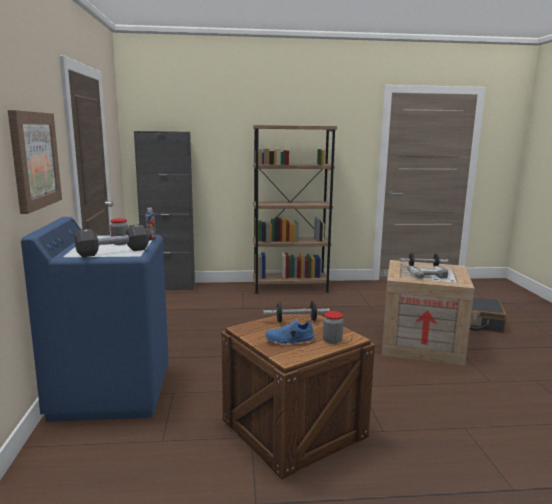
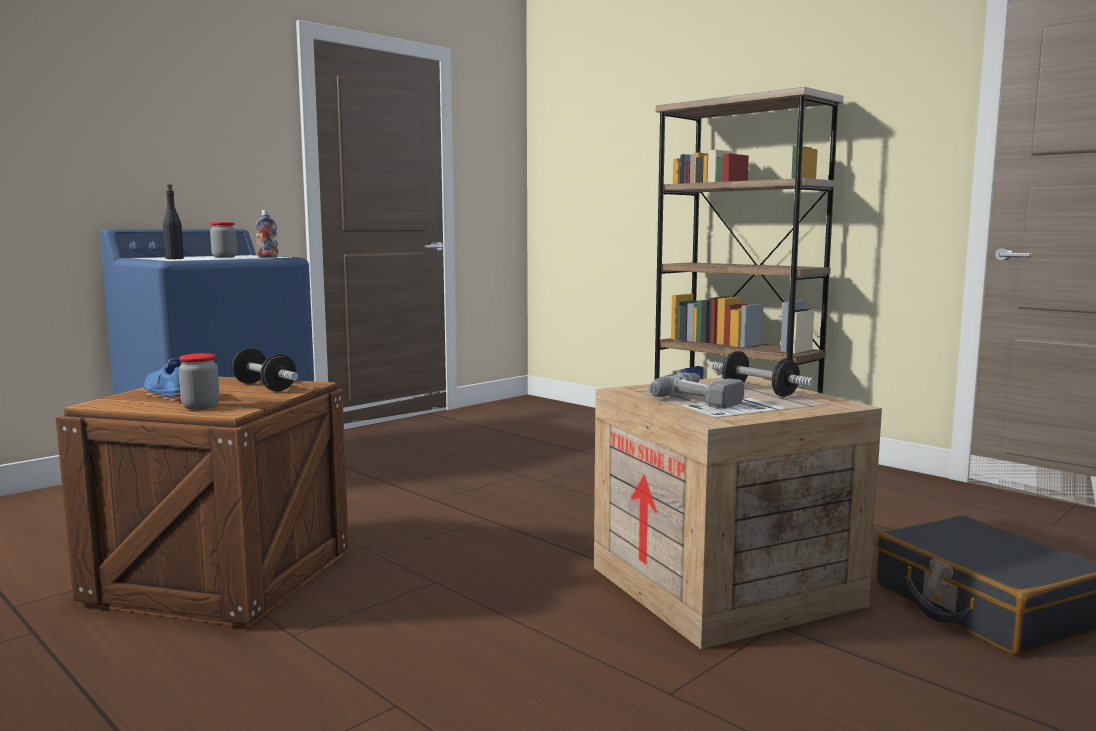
camera: 50 degrees right, 5 degrees down
(34, 160) = (175, 145): picture -> none
(113, 252) = (174, 258): black dumbbell -> black bottle
(169, 287) = (561, 407): black cabinet -> none

